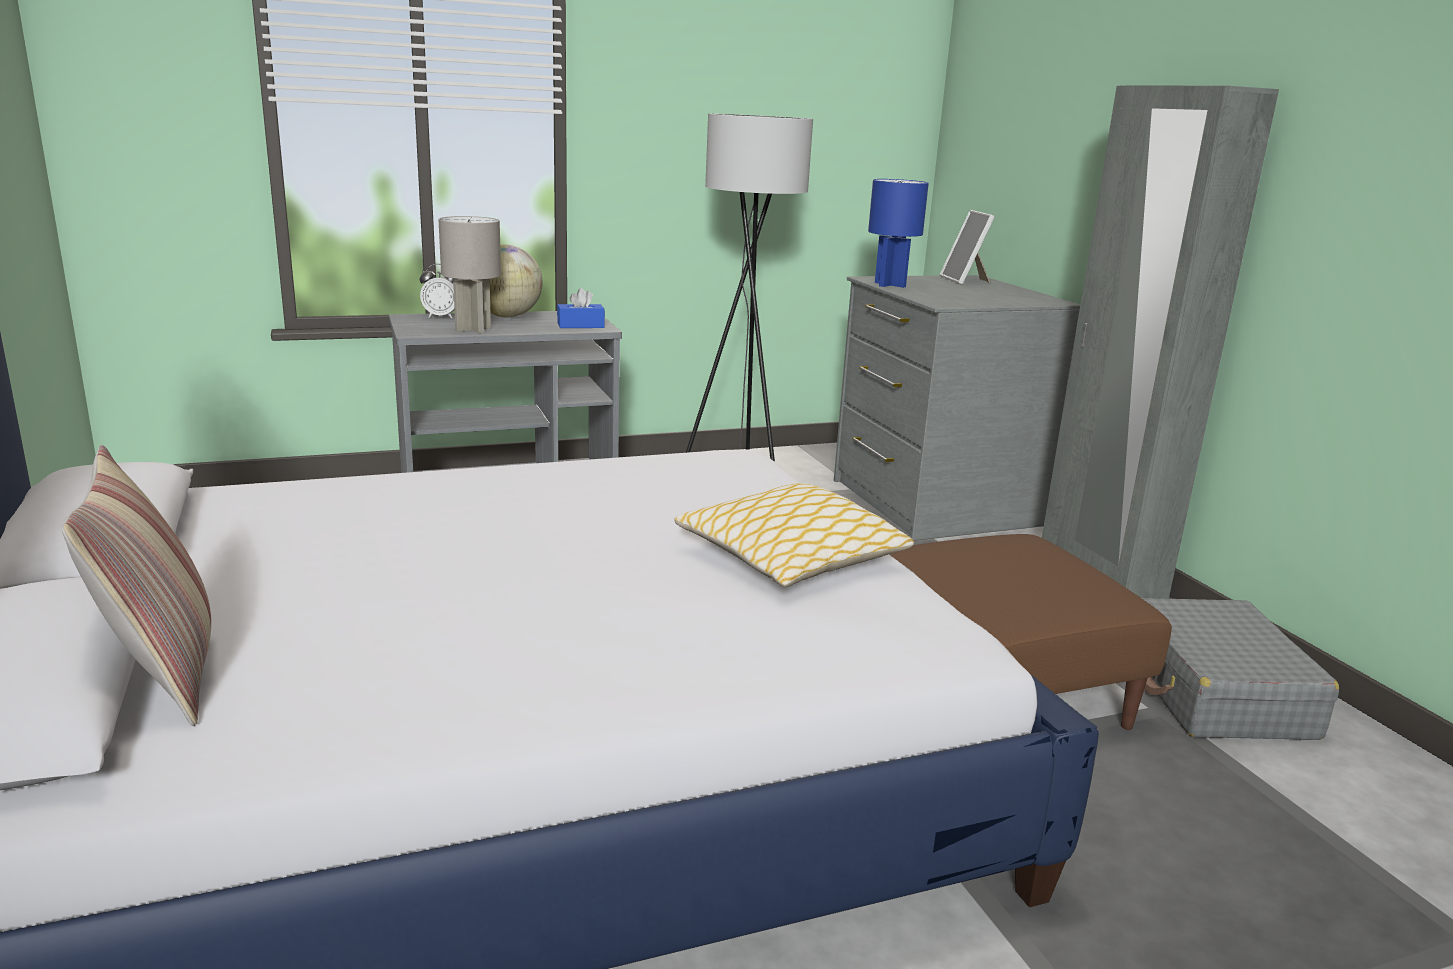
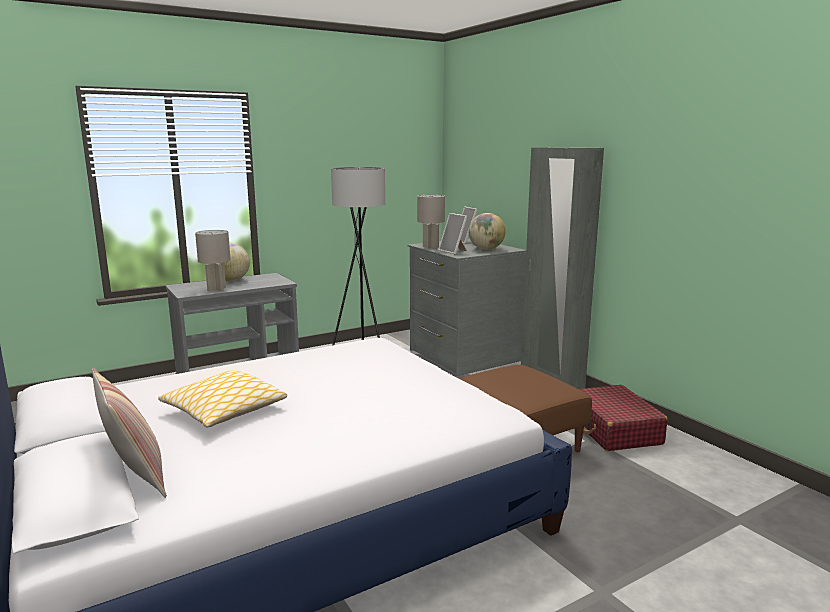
camera: 10 degrees left, 5 degrees down
(441, 316) = (195, 284): alarm clock -> none
(580, 325) = (273, 282): blue tissue box -> none
(791, 558) = (418, 387): pillow -> pillow (224, 411)
(890, 285) = (431, 247): blue table lamp -> grey table lamp
(933, 296) = (454, 251): none -> picture frame
(1000, 297) = (486, 249): none -> globe
(1214, 692) = (613, 430): grey suitcase -> red suitcase

